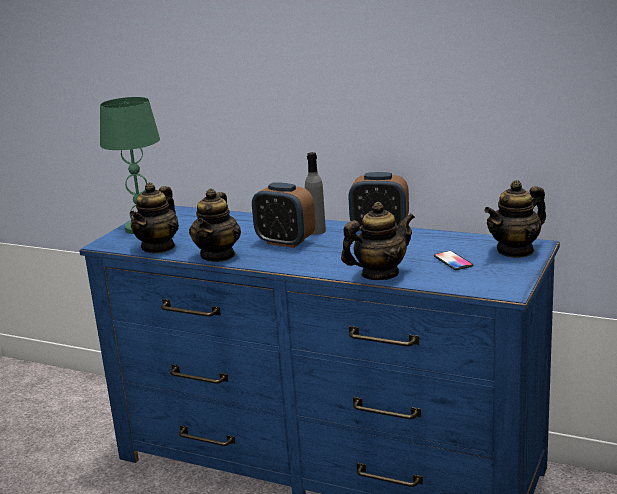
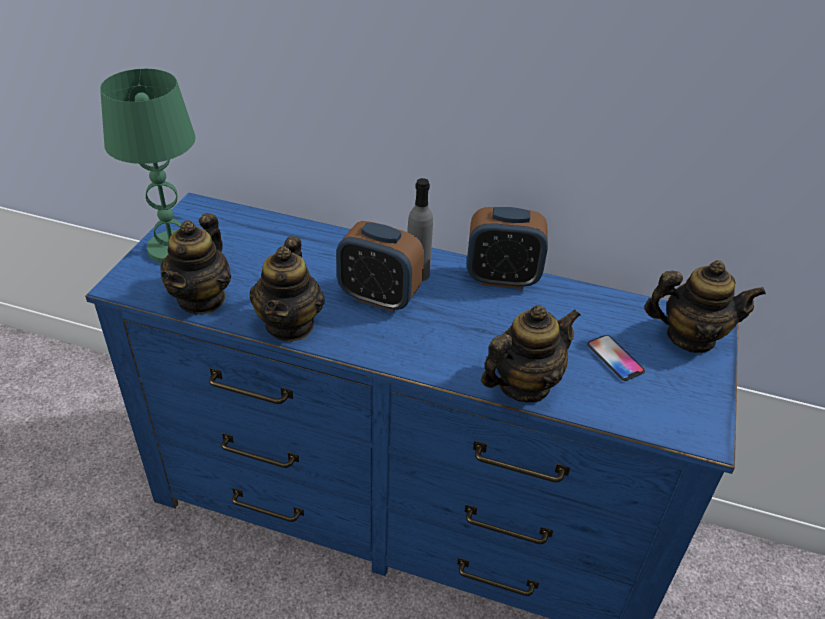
camera: 10 degrees left, 20 degrees up
(515, 250) = (690, 337): teapot -> teapot turned 135 degrees counterclockwise

